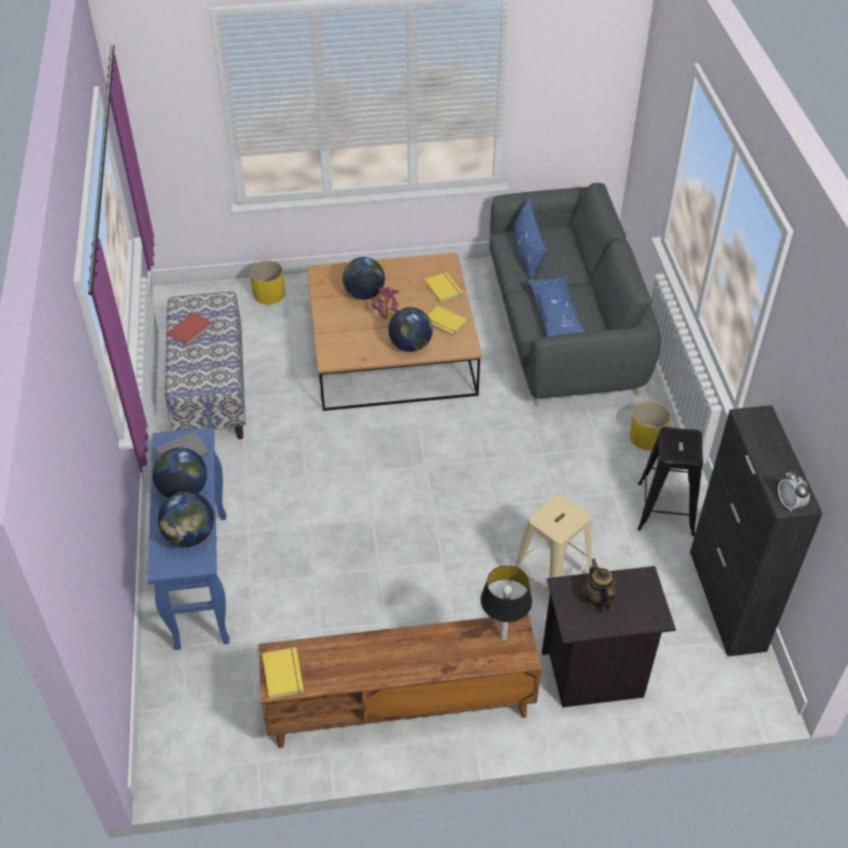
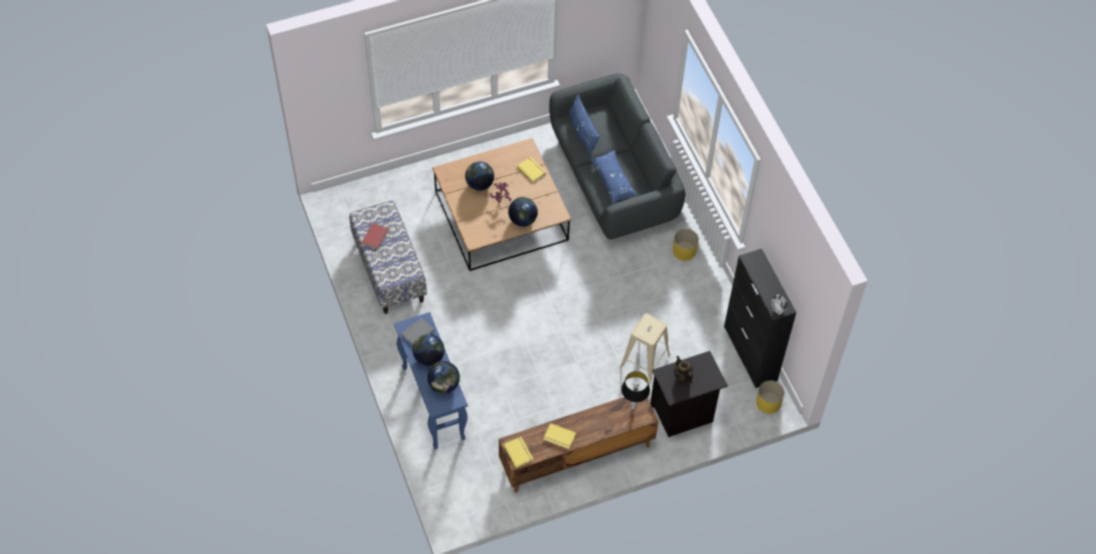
camera: 15 degrees left, 10 degrees up
(269, 294) = (400, 184): yellow planter -> yellow planter (768, 403)
(444, 323) = (540, 198): yellow book -> yellow book (559, 438)
(665, 508) = (704, 299): black stool -> none

